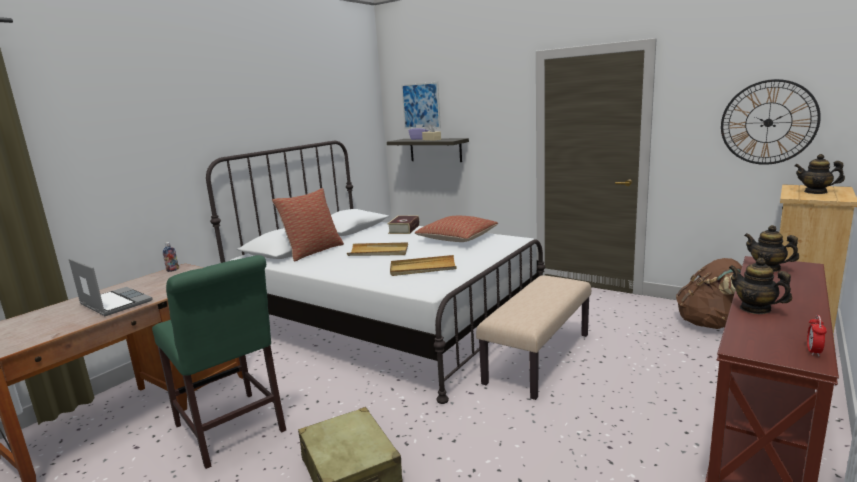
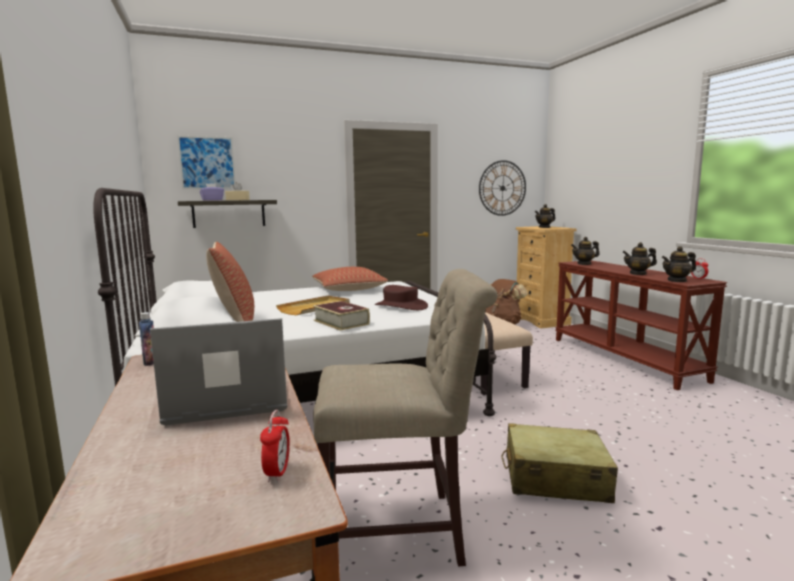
camera: 55 degrees left, 5 degrees down
(27, 339) = (277, 473): none -> alarm clock
(232, 431) = (401, 531): green chair -> beige chair
(404, 229) = (269, 293): book -> book (341, 322)
(422, 268) = (400, 306): beige tray -> brown hat
(748, 340) = (677, 280): none -> teapot

